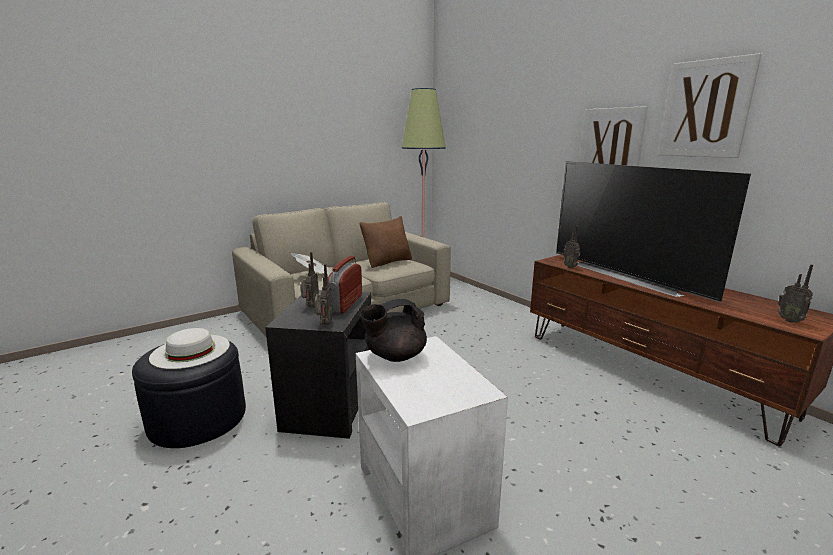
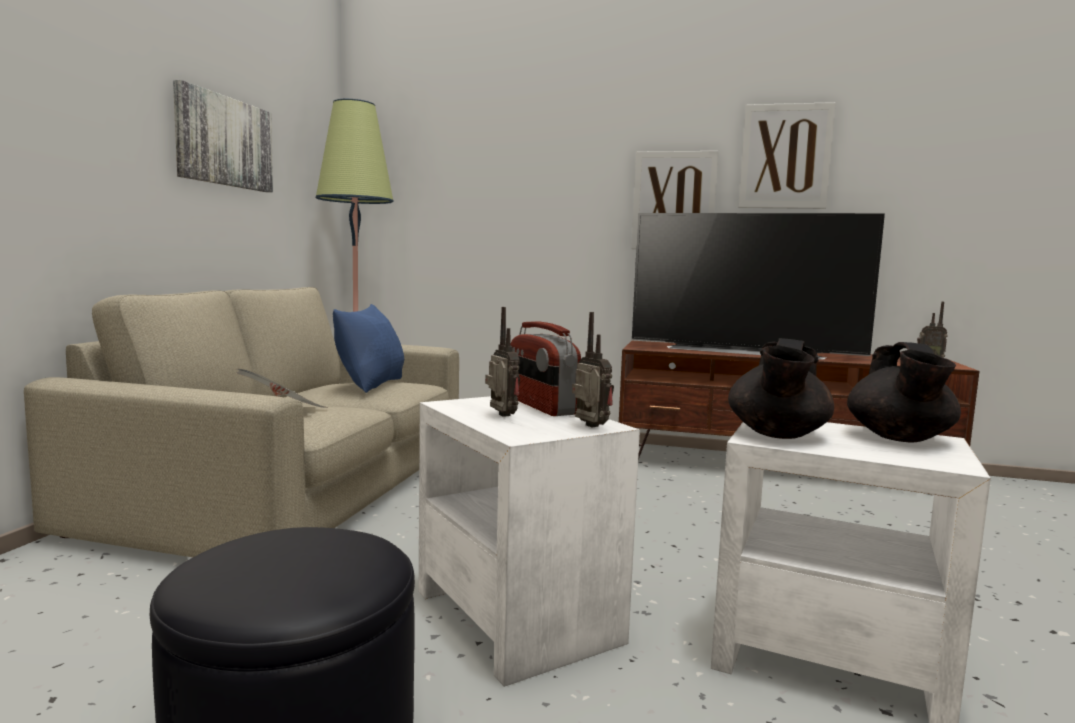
camera: 40 degrees left, 10 degrees down
(190, 351) = (297, 556): white hat -> none
(331, 404) = (517, 615): black side table -> white side table
(339, 127) = (224, 141): none -> picture
(388, 262) = (371, 385): brown pillow -> blue pillow
(457, 382) = (899, 438): none -> black teapot
(570, 267) = (673, 350): radio -> none

